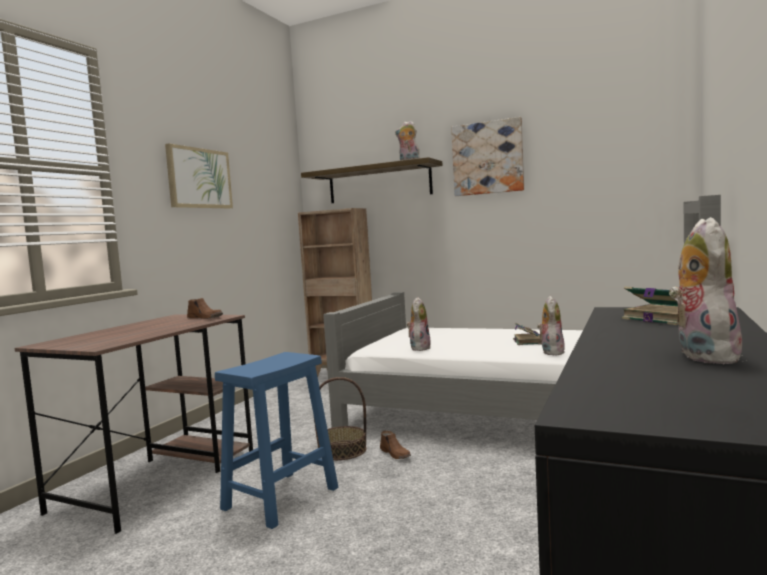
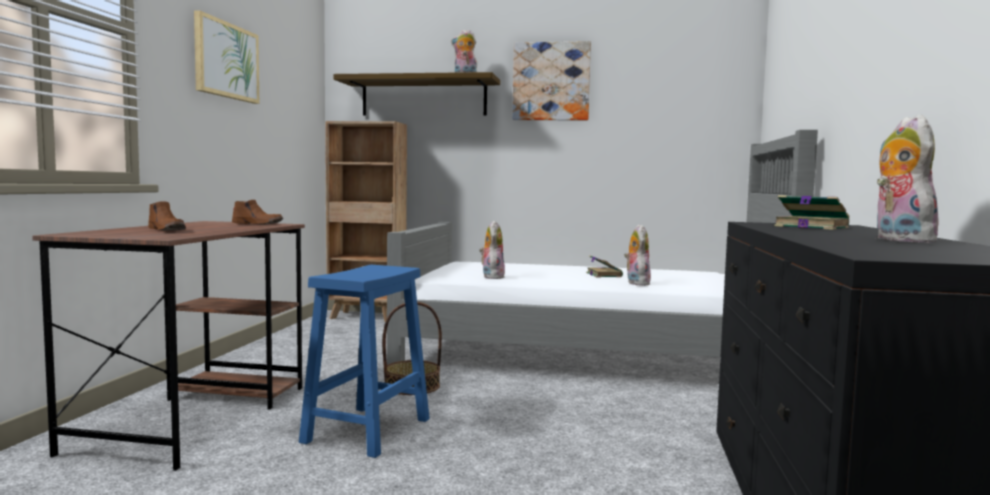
camera: 15 degrees left, 0 degrees up
(396, 454) = (475, 388): brown shoe -> brown shoe (167, 230)

